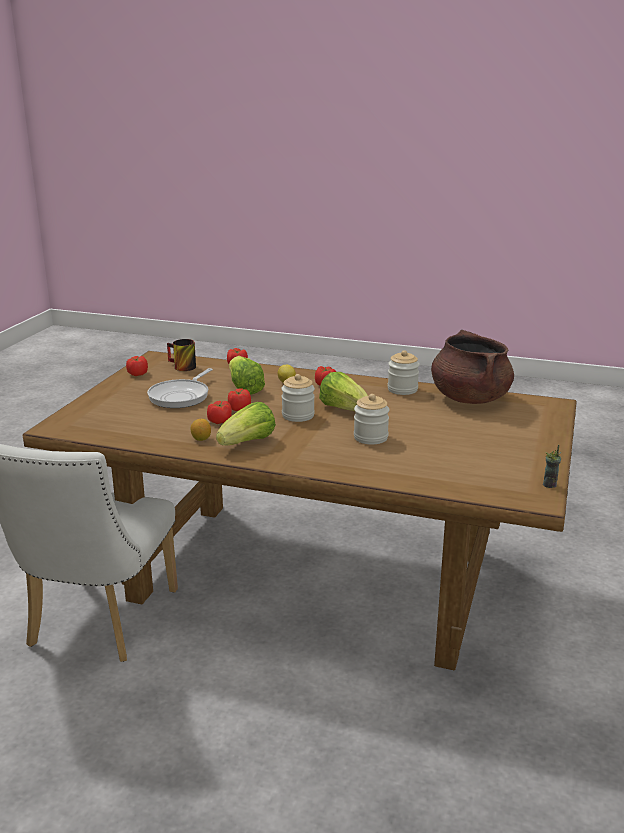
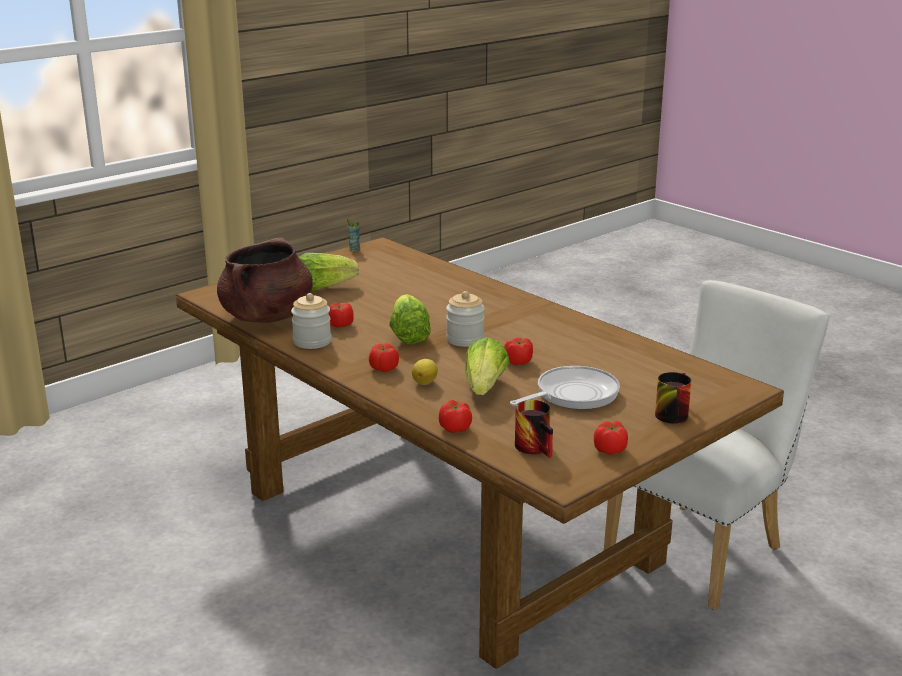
camera: 150 degrees left, 0 degrees up
(107, 400) = (670, 412): none -> mug
(201, 439) = (587, 338): lemon -> none
(220, 421) = (552, 352): tomato -> tomato (339, 325)
(248, 443) = (544, 325): lettuce -> lettuce (323, 288)
(370, 437) = (427, 305): jar -> none

